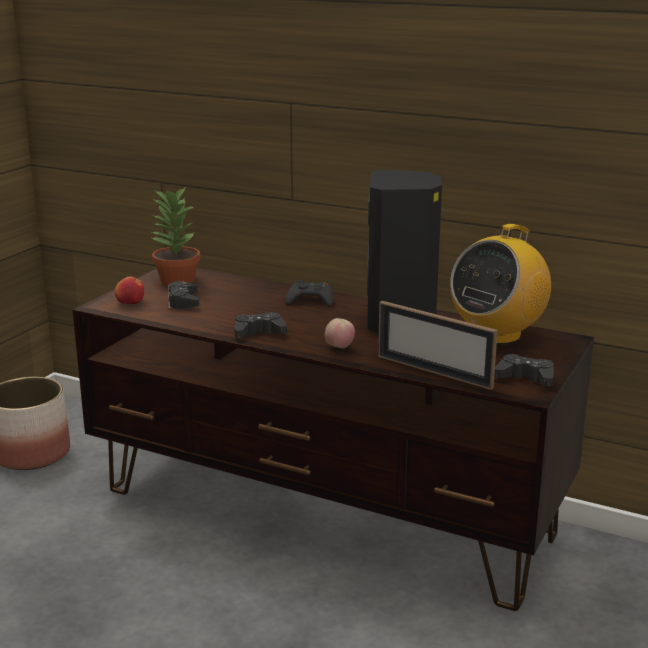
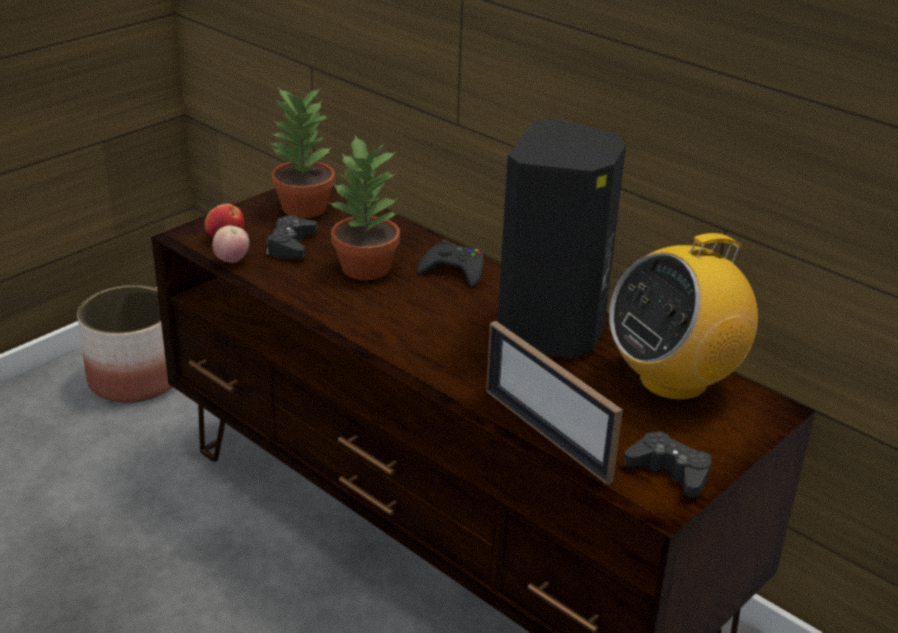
camera: 15 degrees right, 10 degrees up
(247, 307) = (365, 269): none -> potted plant
(259, 332) = (355, 317): black game controller -> none
(339, 348) = (443, 365): apple -> apple (232, 261)

